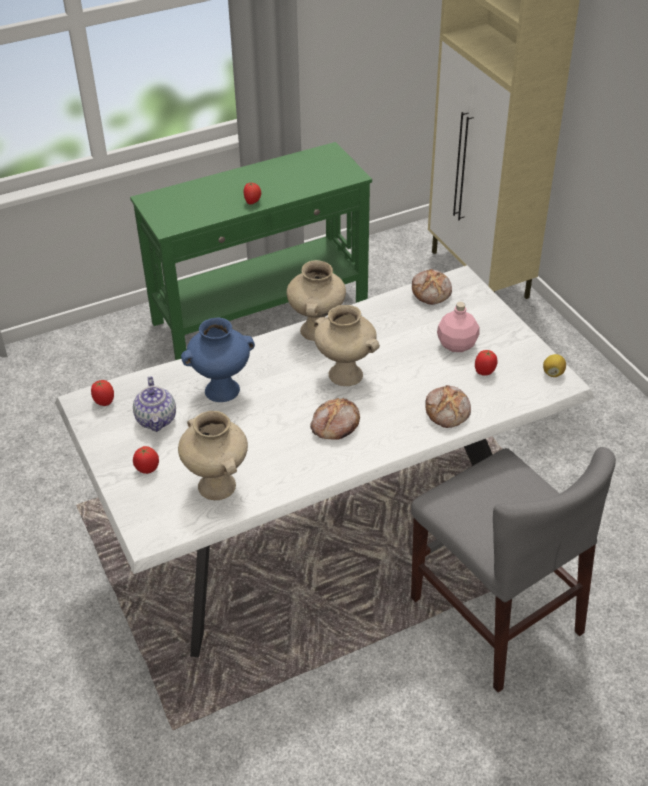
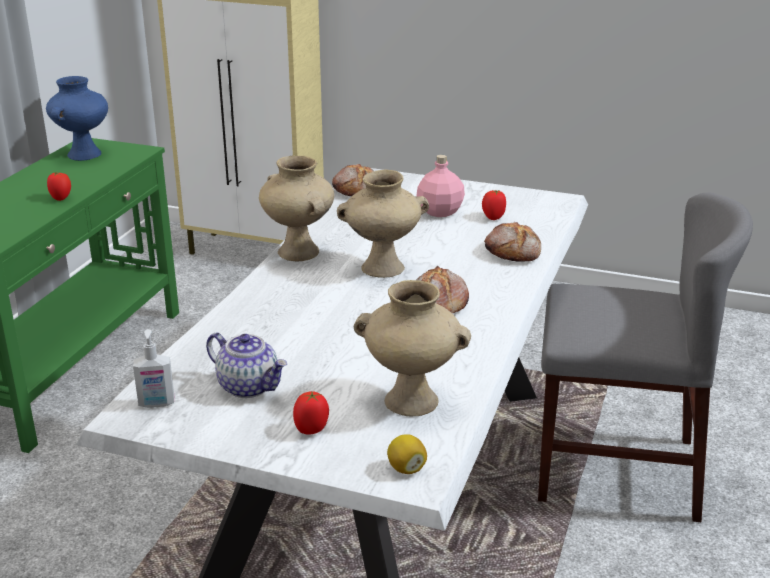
camera: 45 degrees left, 15 degrees down
(104, 402) = (156, 404): tomato -> soap dispenser
(222, 389) = (280, 331): blue vase -> blue vase (84, 154)
(553, 373) = (543, 198): lemon -> lemon (406, 468)

